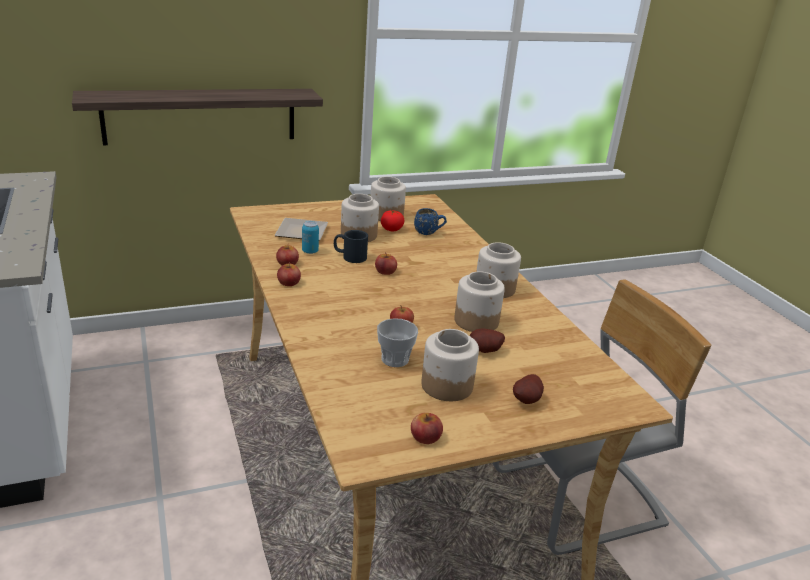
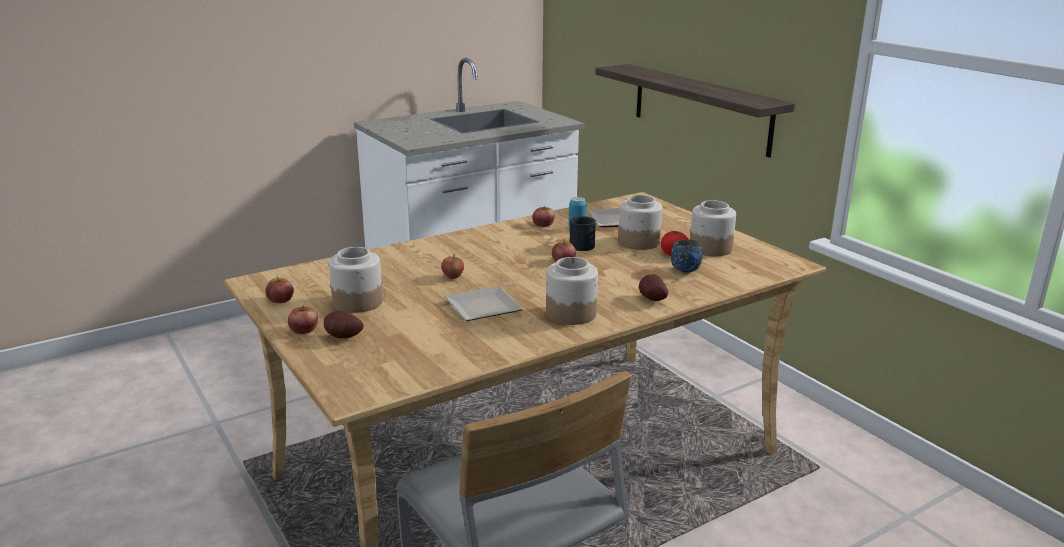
camera: 80 degrees right, 5 degrees down
(288, 282) = (505, 229): apple -> apple (304, 329)
(395, 359) = (393, 279): cup -> none
(476, 321) = (486, 308): jar -> plate
(485, 351) = (425, 315): potato -> potato (651, 299)

